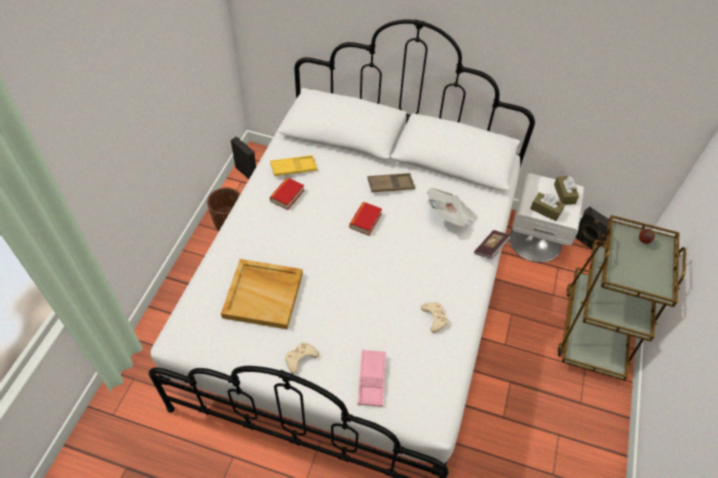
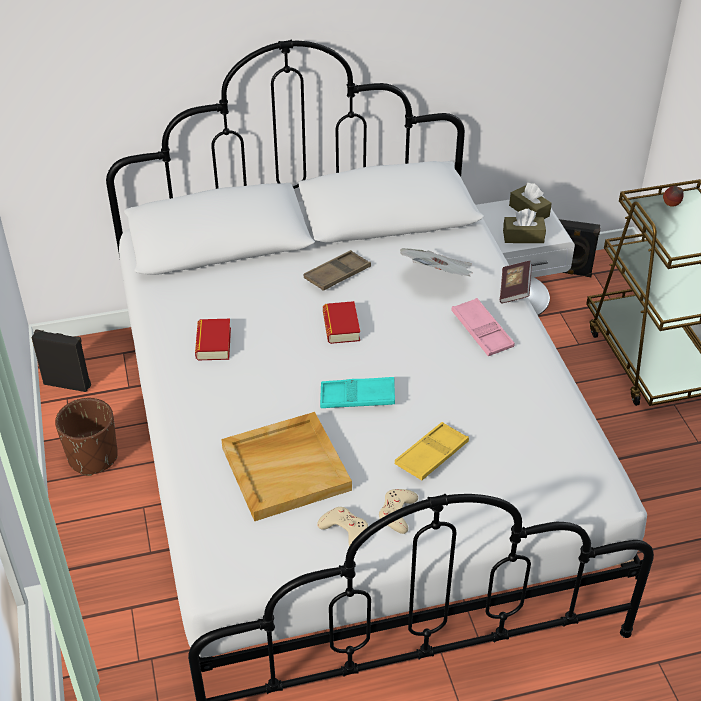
camera: 30 degrees left, 10 degrees down
(293, 168) = (193, 309): yellow tray -> yellow tray (431, 455)
(338, 272) = (357, 397): none -> turquoise tray
(371, 379) = (502, 490): pink tray -> pink tray (482, 331)
(434, 317) = (515, 390): beige game controller -> beige game controller (345, 530)

